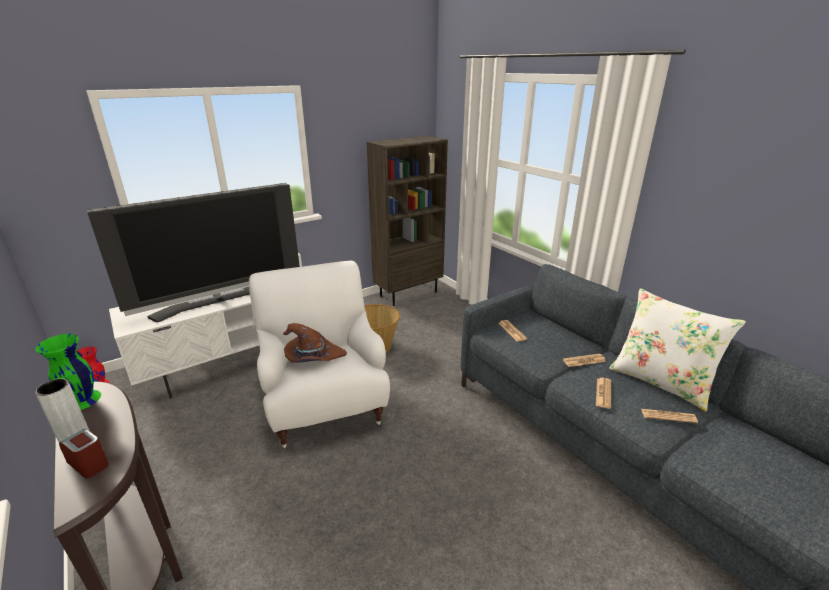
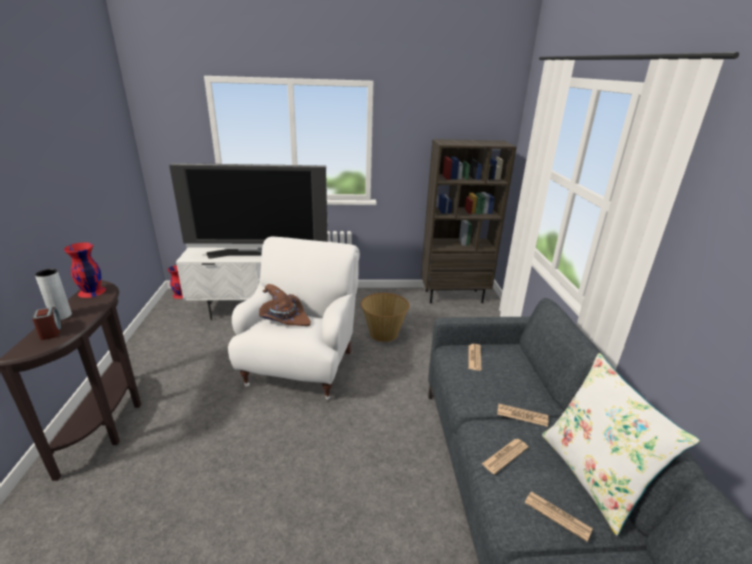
camera: 30 degrees right, 0 degrees up
(80, 400) = (91, 292): green vase -> red vase

